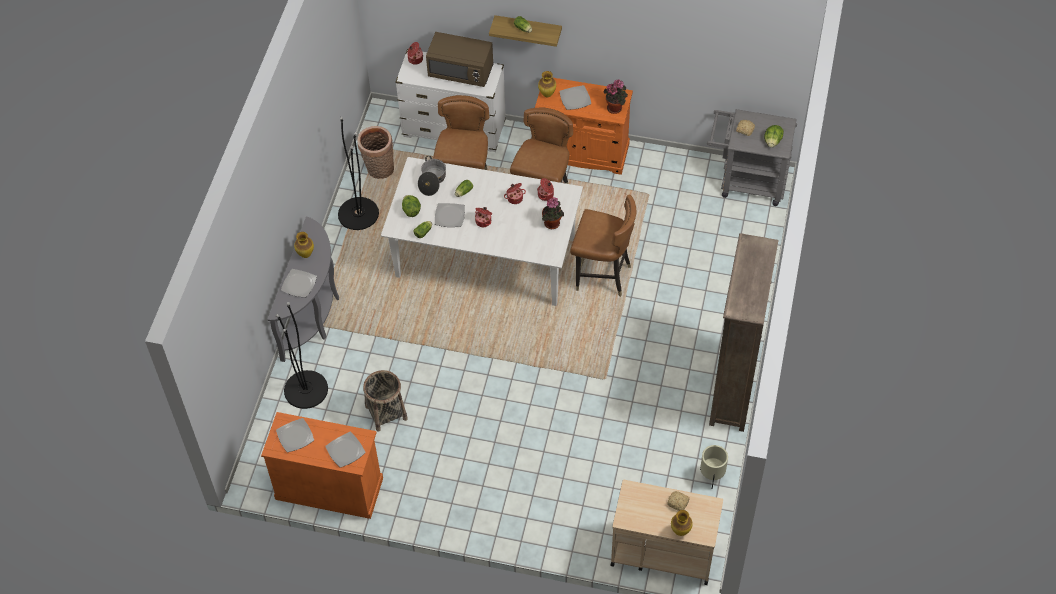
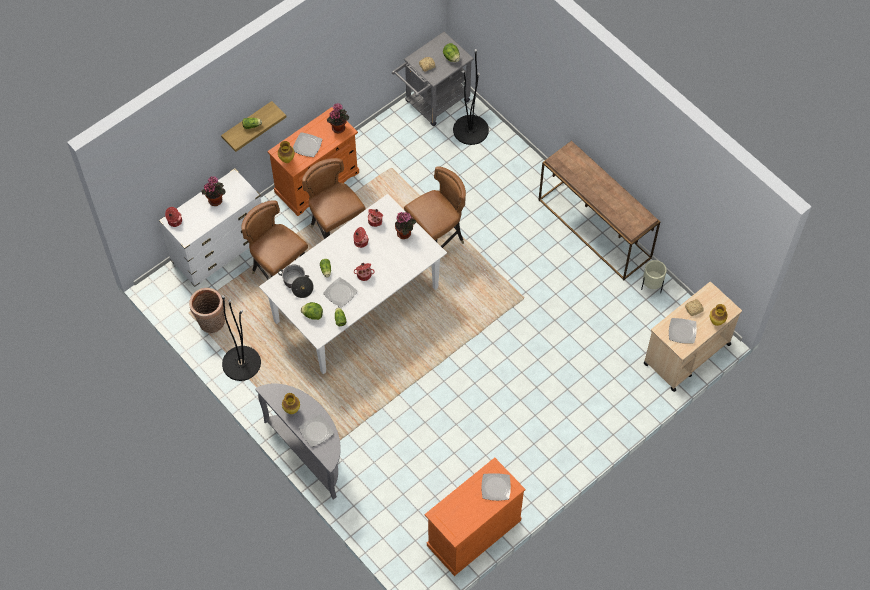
camera: 55 degrees left, 5 degrees up
(295, 436) = (456, 513): plate -> plate (682, 331)
(306, 389) = (374, 497): black floor lamp -> black floor lamp (470, 130)
(386, 412) = (438, 454): basket -> none
(461, 71) = (216, 199): brown microwave -> potted plant
(733, 391) = (595, 229): brown bookcase -> brown console table

